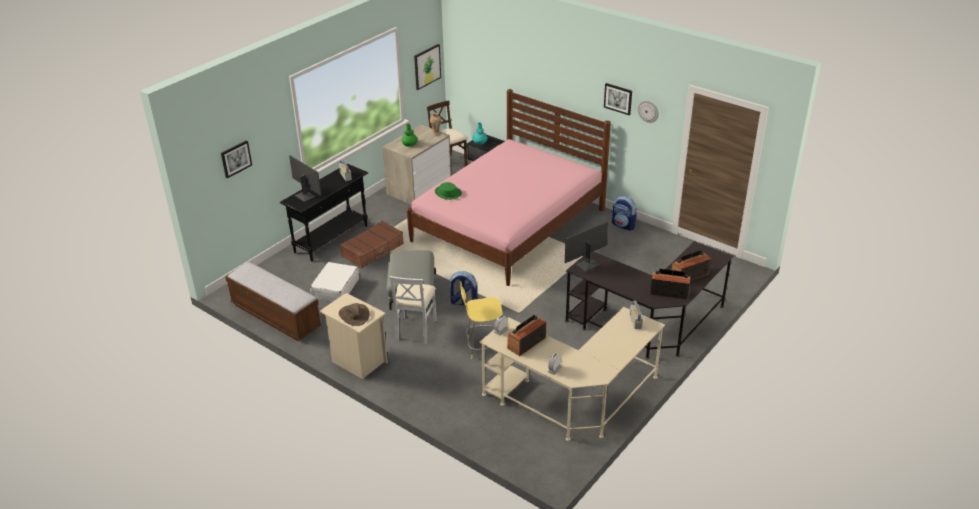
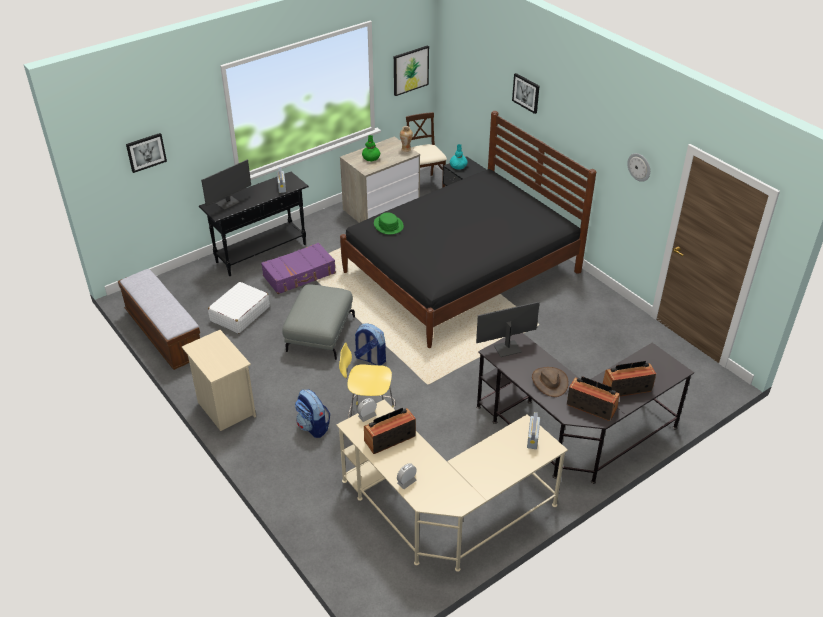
camera: 15 degrees right, 5 degrees up
(305, 196) = (228, 203): monitor -> monitor turned 75 degrees clockwise
(354, 315) = (215, 360): brown hat -> brown hat (549, 382)
(373, 250) = (299, 275): brown suitcase -> purple suitcase
(415, 329) = (303, 381): white chair -> none
(508, 225) = (461, 272): pink bed -> black bed
(618, 98) = (608, 145): picture -> picture (526, 93)
(624, 225) = (596, 296): backpack -> backpack (313, 427)

